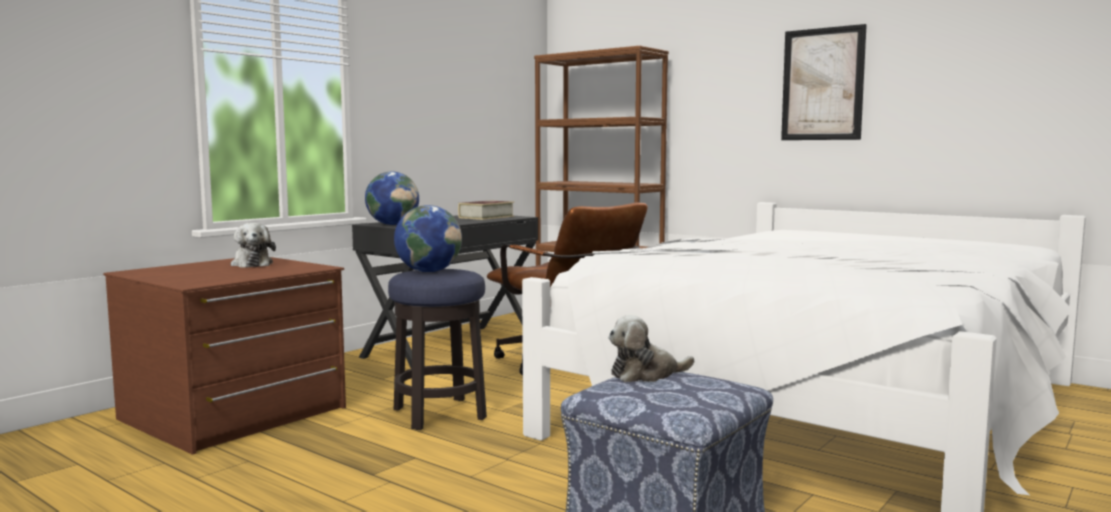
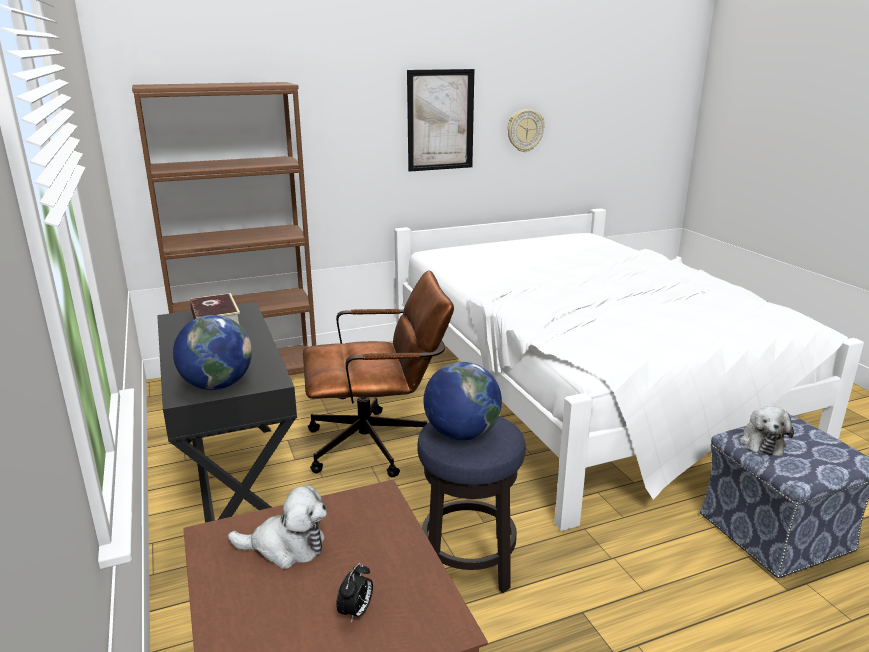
camera: 60 degrees left, 15 degrees up
(198, 275) = (356, 612): none -> alarm clock
(941, 96) = (525, 130): none -> wall clock

